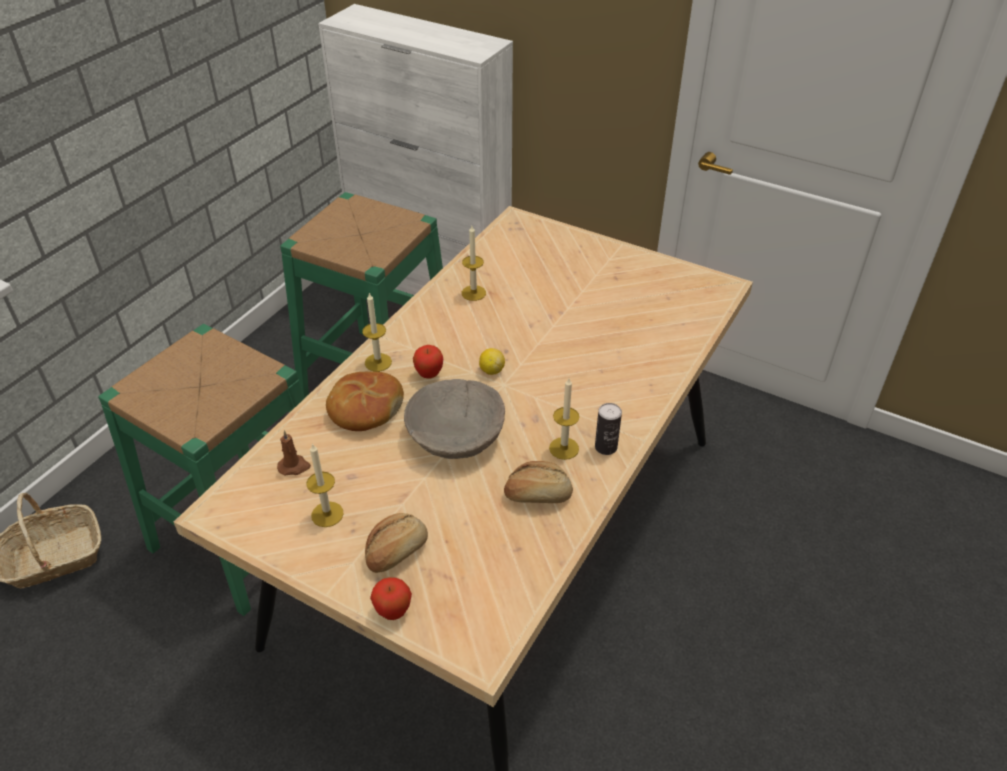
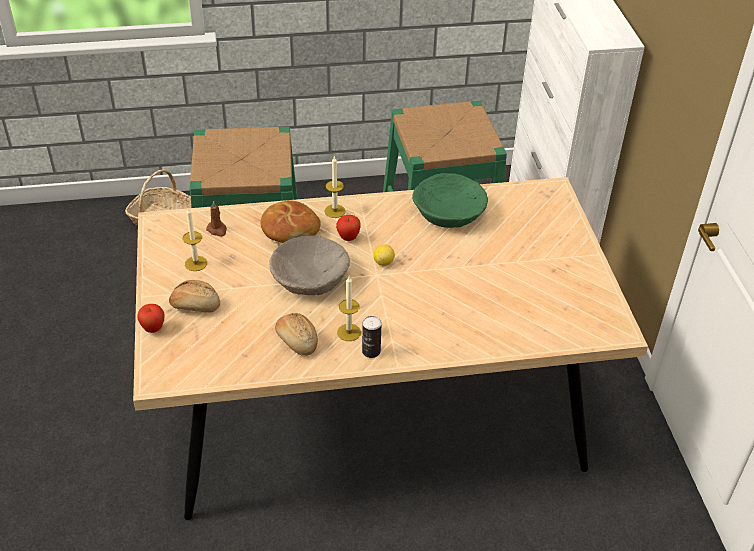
camera: 50 degrees right, 0 degrees up
(473, 293) = (449, 213): candle -> green bowl

